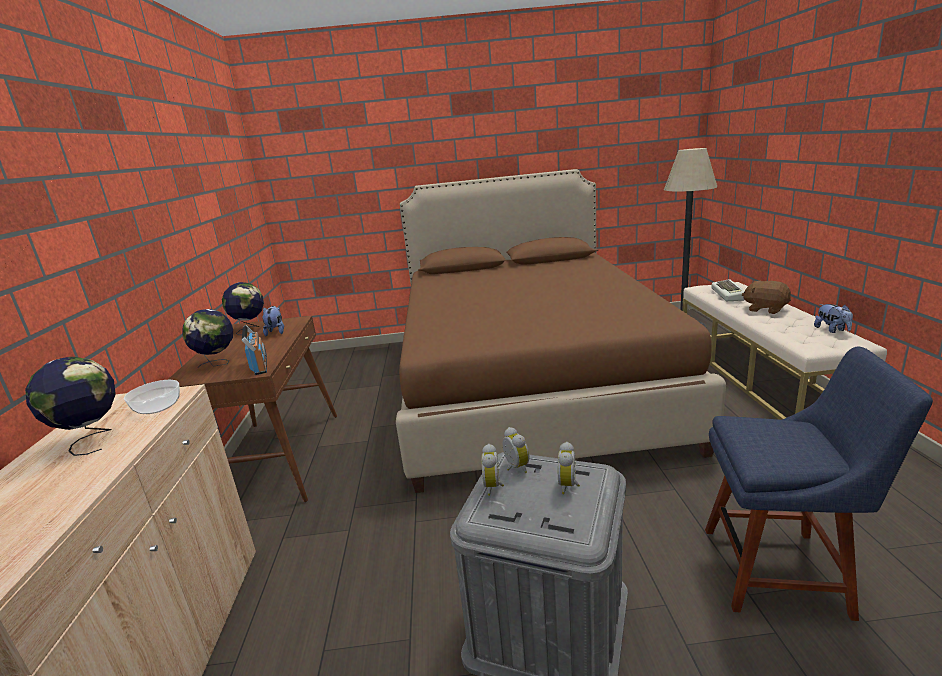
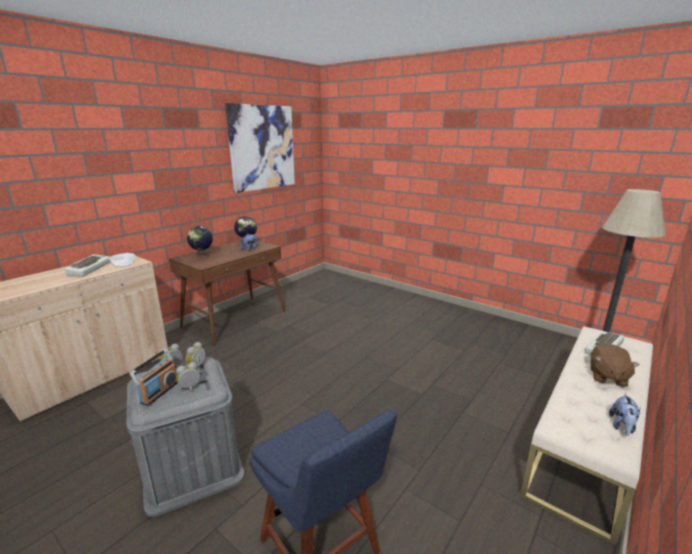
camera: 40 degrees right, 0 degrees up
(92, 440) = (89, 268): globe -> keyboard
(204, 168) = (262, 148): none -> picture
(260, 366) = (208, 264): radio -> radio (159, 392)
(528, 383) = (400, 345): brown bed -> none
(765, 309) = (607, 377): brown plush toy -> brown plush toy turned 150 degrees counterclockwise

